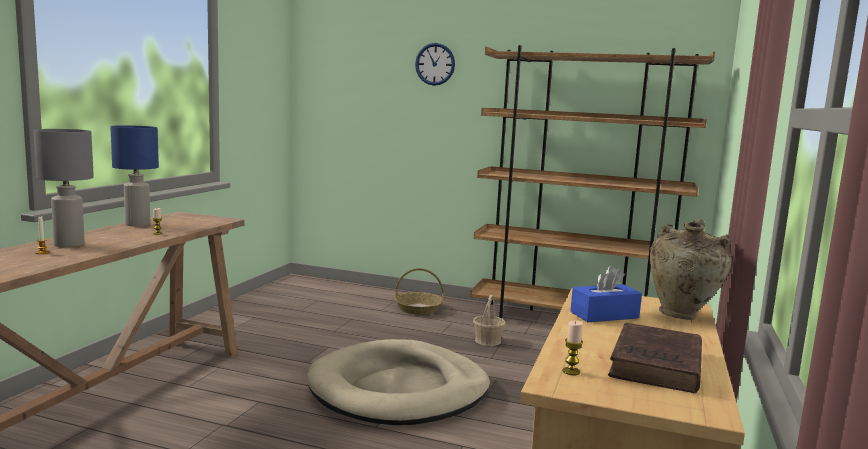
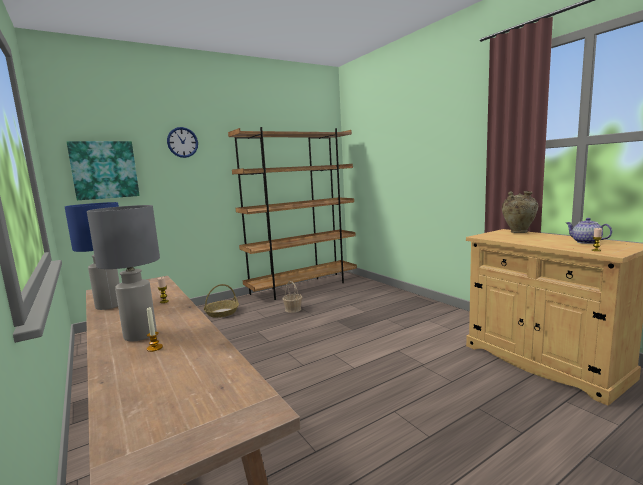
camera: 50 degrees left, 0 degrees up
(344, 94) = (104, 170): none -> picture
(399, 389) = (318, 348): beige dog bed -> none
(604, 315) = (515, 238): blue tissue box -> none
(656, 365) = (585, 242): brown book -> teapot

